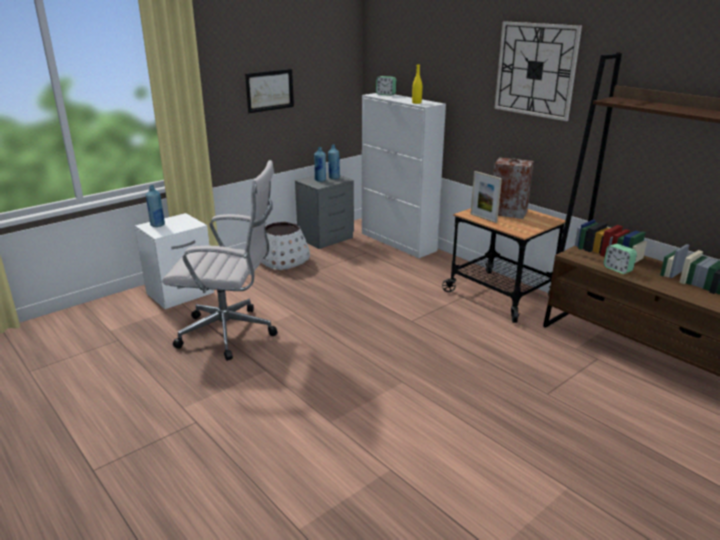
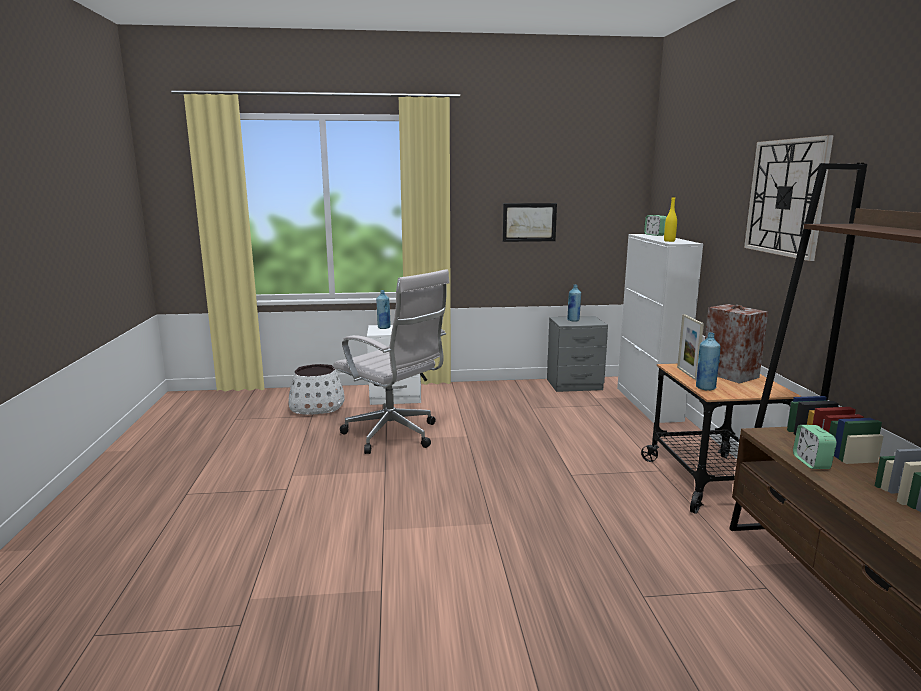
camera: 35 degrees right, 10 degrees down
(283, 261) = (510, 393): white planter -> white planter (317, 407)
(334, 178) = (590, 320): blue bottle -> blue bottle (705, 388)

